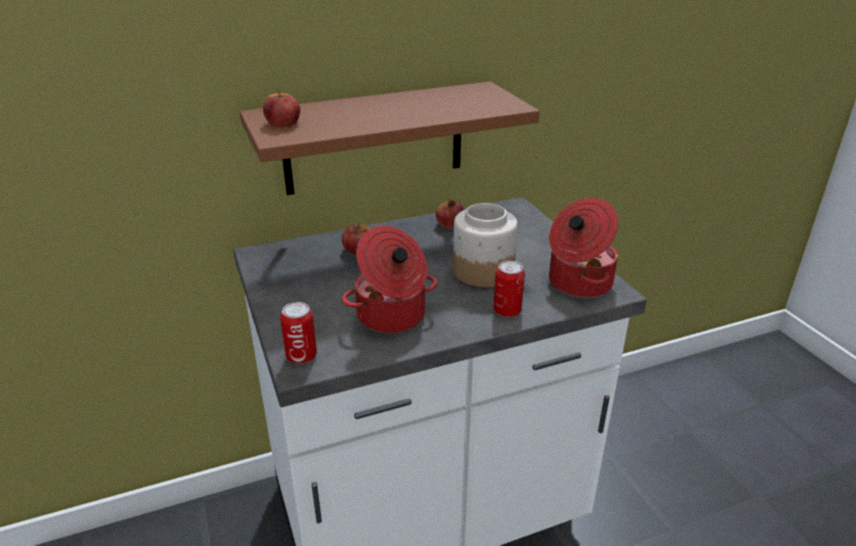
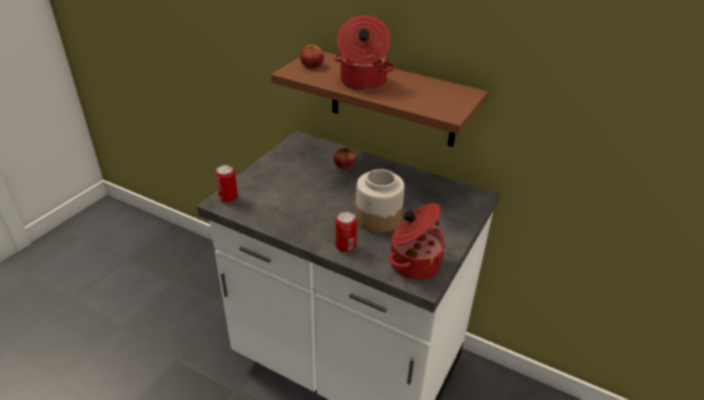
camera: 50 degrees right, 5 degrees up
(392, 317) = (291, 208): cooking pot -> cooking pot (362, 82)
(450, 224) = (417, 182): apple -> none

